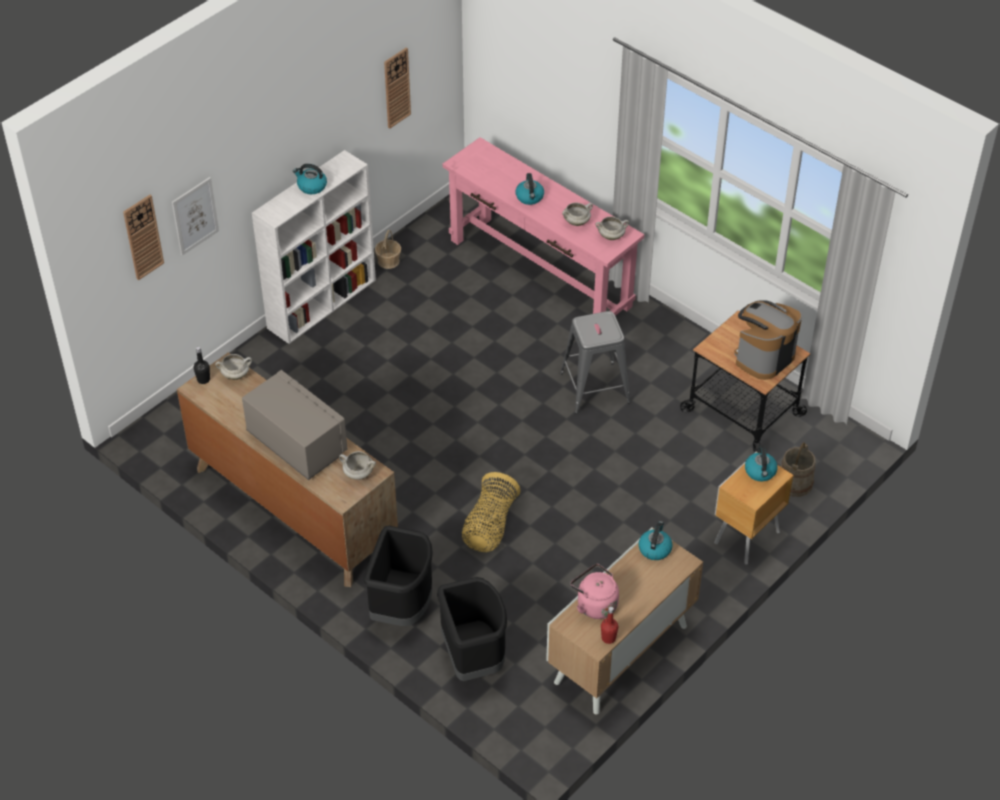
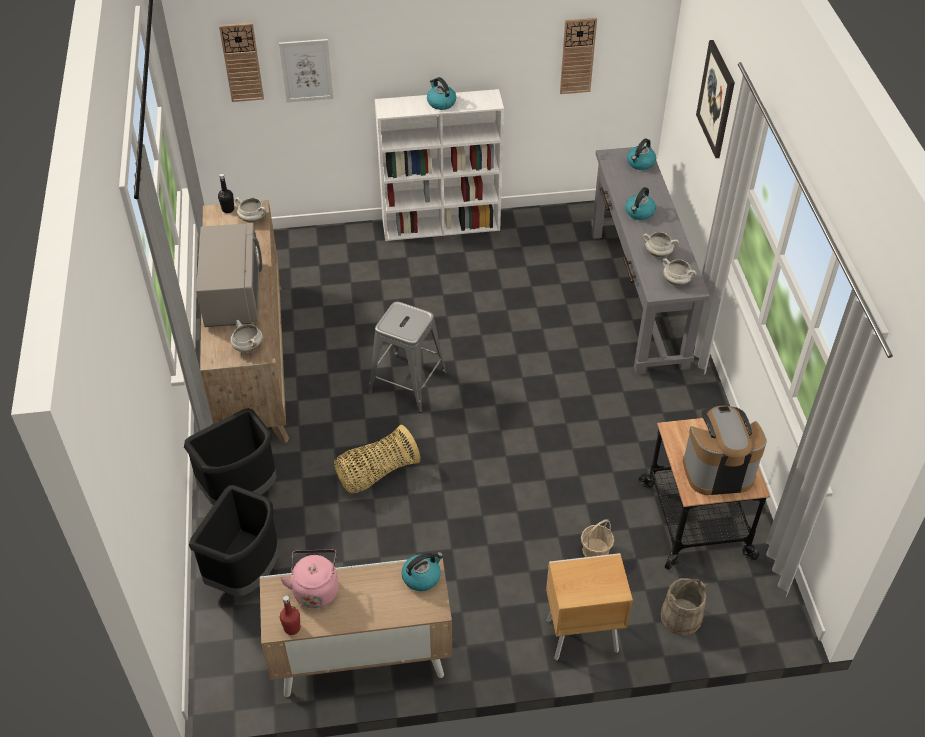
camera: 40 degrees right, 0 degrees up
(388, 261) = (525, 222): basket -> basket (596, 550)
(540, 273) = (637, 297): pink console table -> grey console table
(564, 72) = (716, 99): none -> picture
(595, 388) = (584, 416): grey stool -> grey stool (407, 383)
(760, 472) = (603, 575): kettle -> kettle (640, 163)

